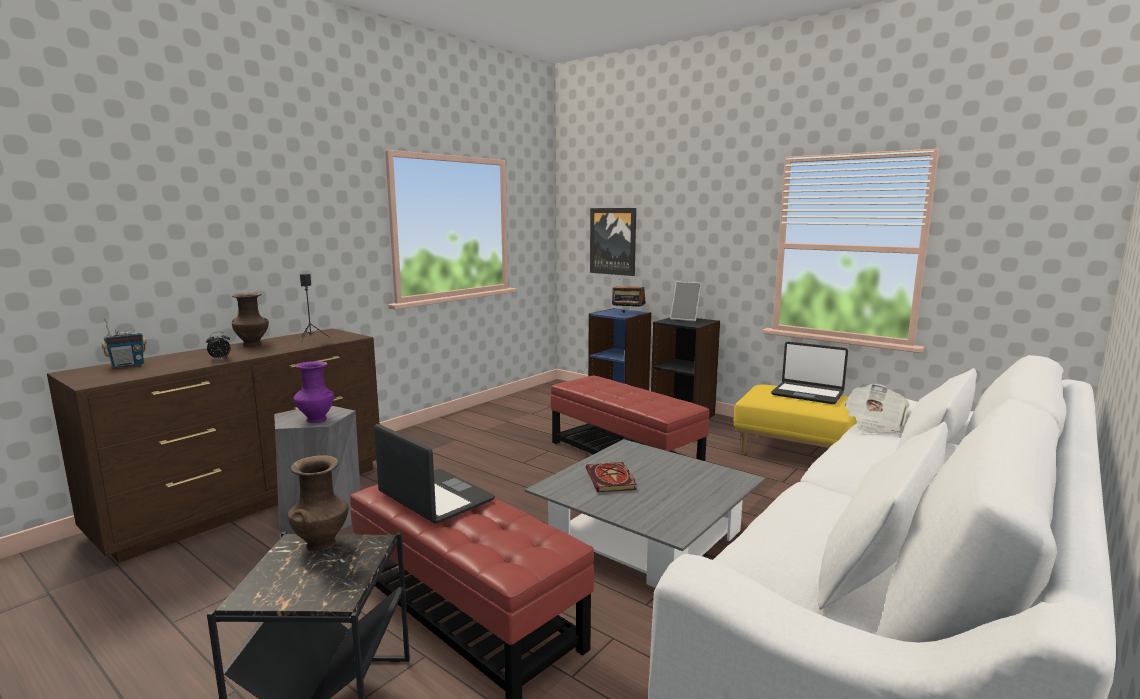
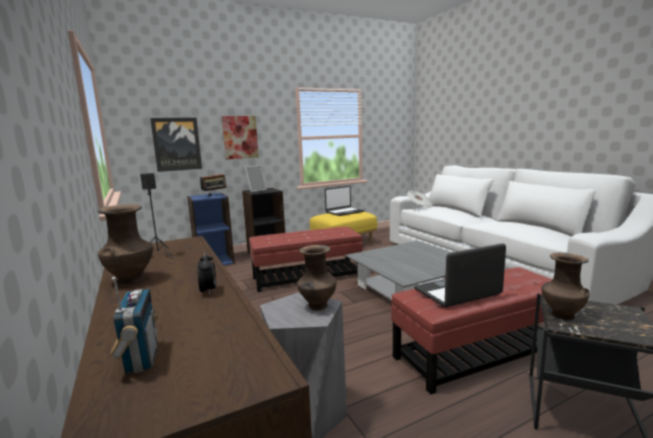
camera: 65 degrees left, 0 degrees up
(315, 420) = (317, 306): purple vase -> brown vase
(612, 480) = (404, 265): book -> none
(686, 237) = (240, 137): none -> picture

